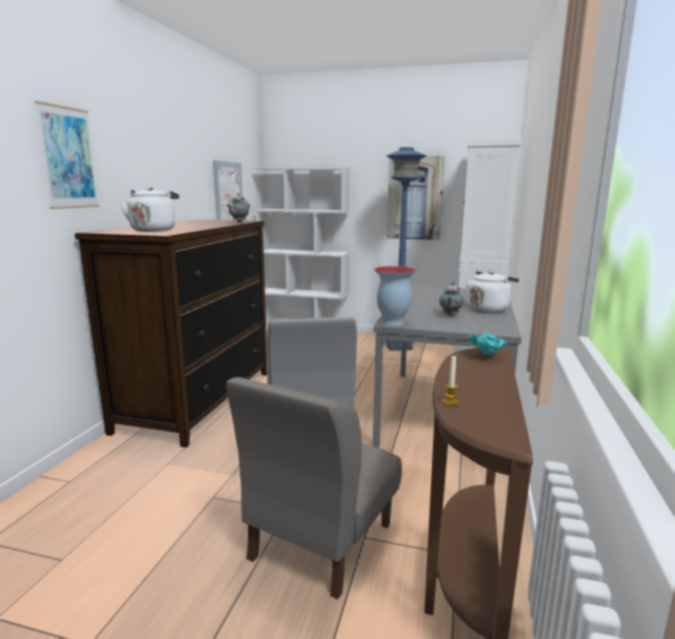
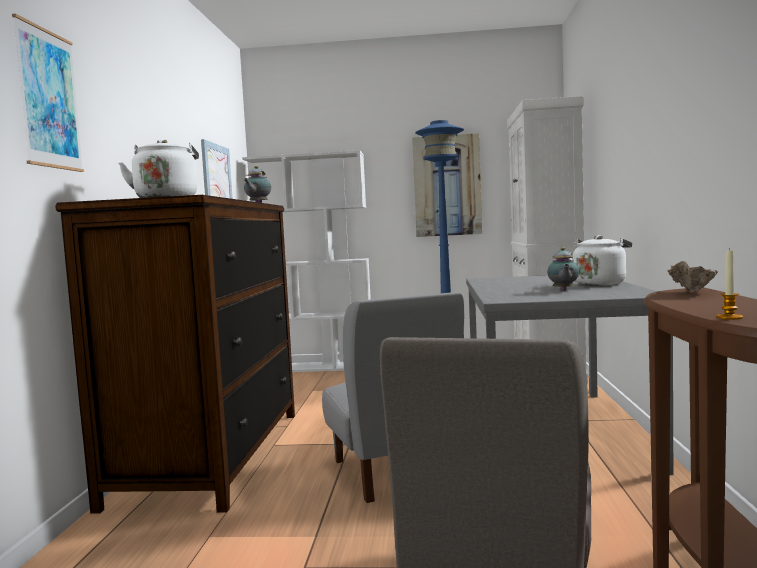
camera: 10 degrees left, 10 degrees down
(392, 322) = (504, 300): vase -> none
(486, 355) = (692, 292): turquoise bowl -> beige bowl

